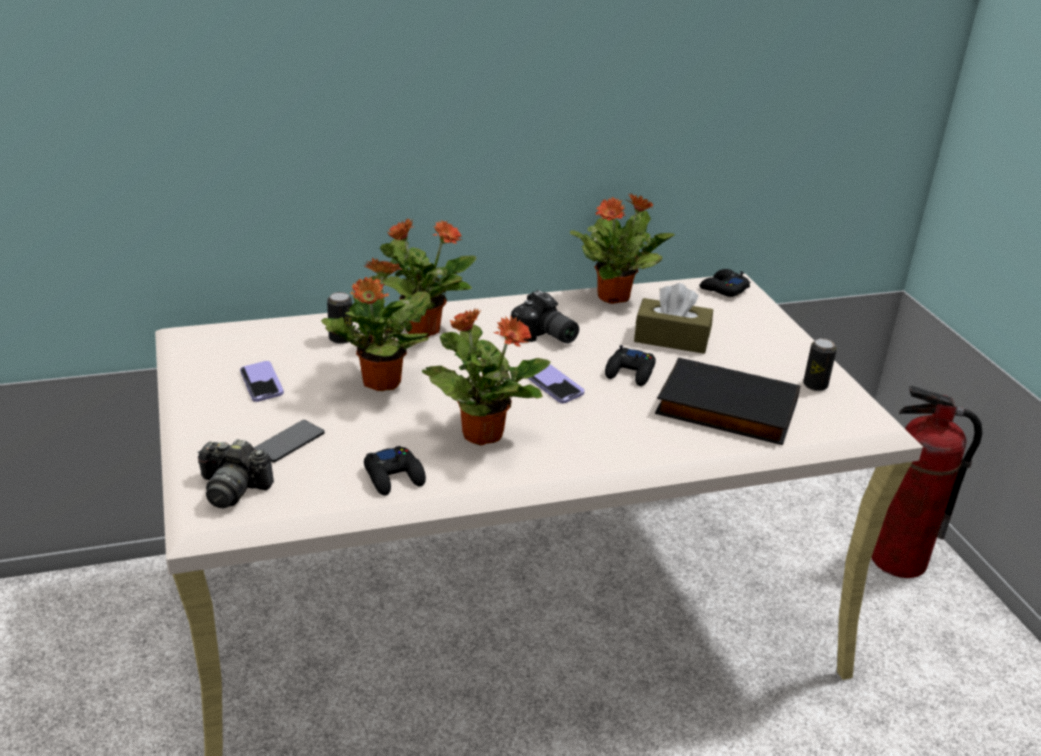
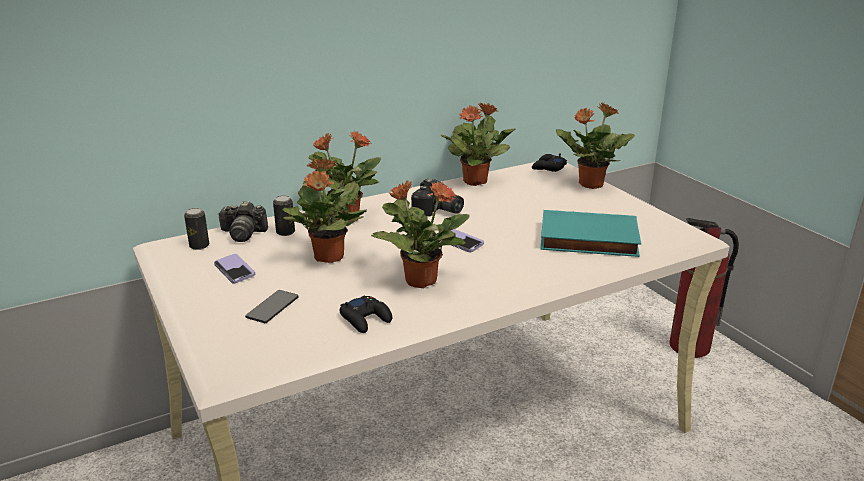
camera: 10 degrees left, 5 degrees down
(233, 489) = (239, 347): camera -> camera (243, 234)
(630, 372) = (510, 226): black game controller -> none
(671, 339) = (528, 202): brown tissue box -> none
(725, 410) = (588, 240): black book -> turquoise book
(768, 323) = (589, 184): none -> potted plant
(815, 385) = (641, 217): can -> can (199, 246)

